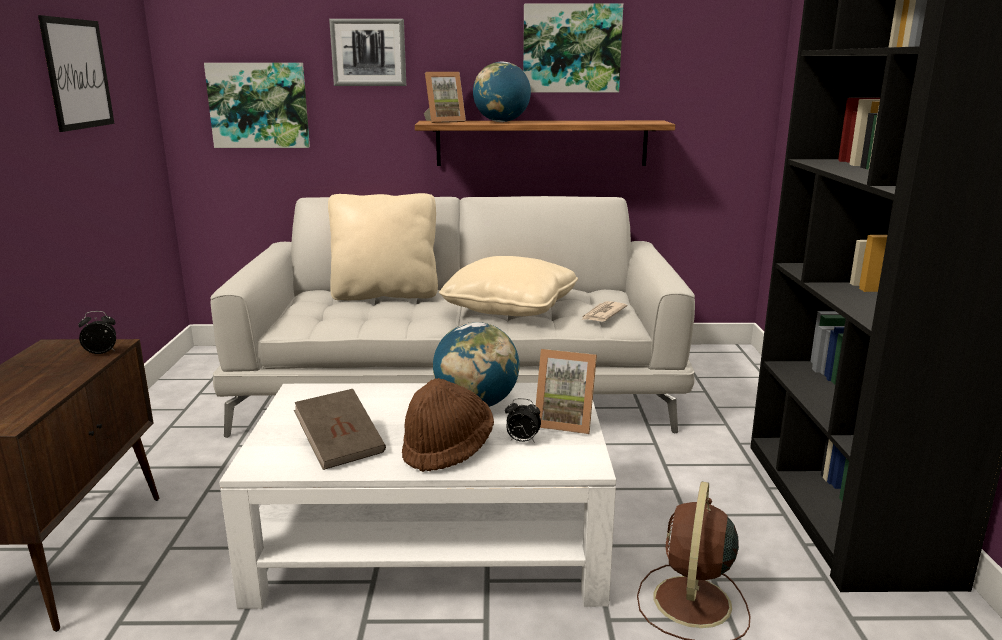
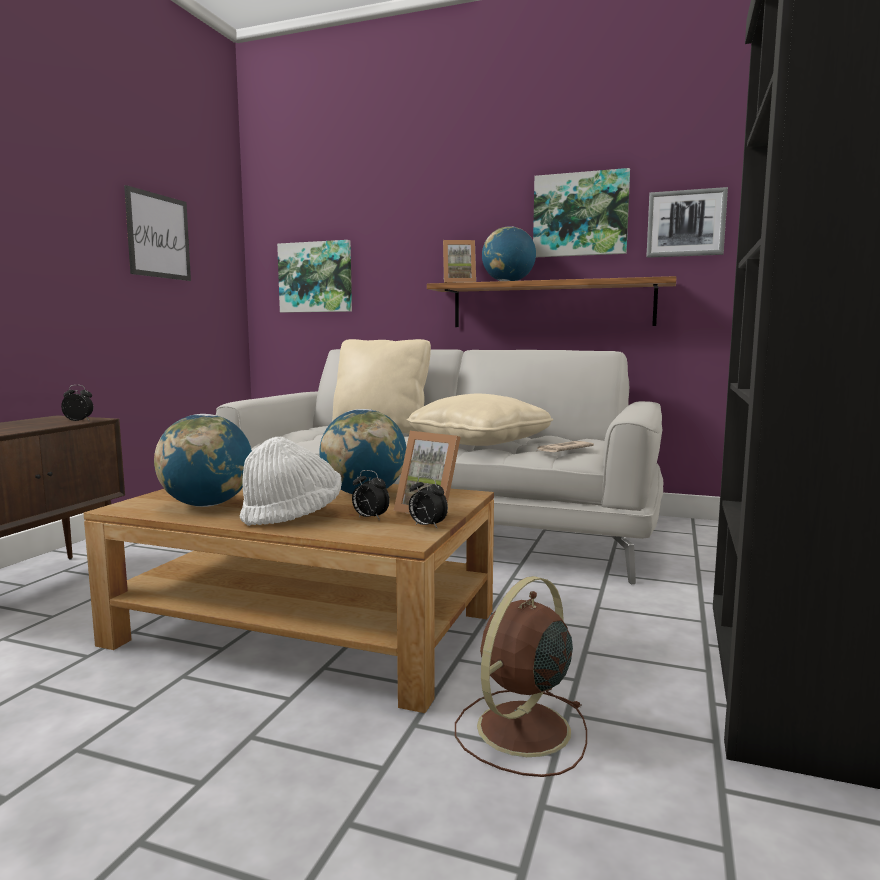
camera: 20 degrees right, 10 degrees down
(341, 447) = (207, 505): brown book -> globe
(368, 52) = (402, 229): picture -> picture (686, 223)
(433, 539) = (307, 628): white coffee table -> brown coffee table
(447, 450) = (292, 516): brown hat -> white hat
(583, 444) = (426, 526): none -> alarm clock

